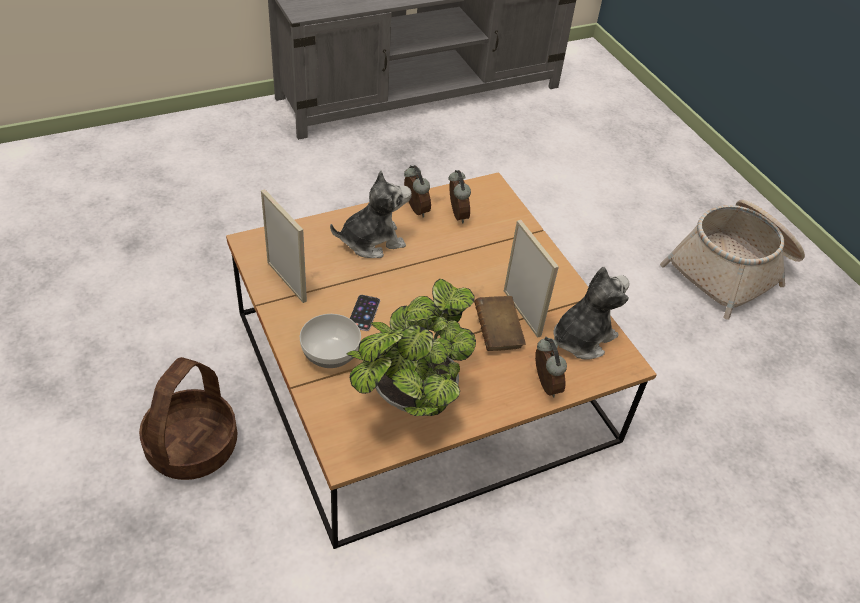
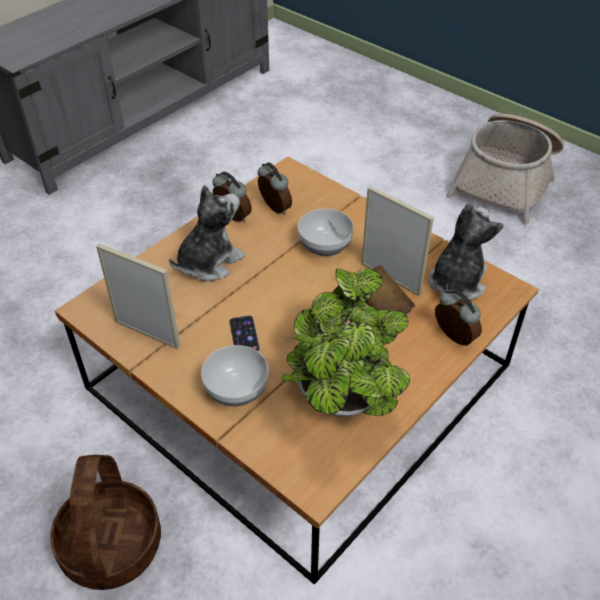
camera: 20 degrees left, 0 degrees up
(482, 263) = (326, 245): none -> bowl

